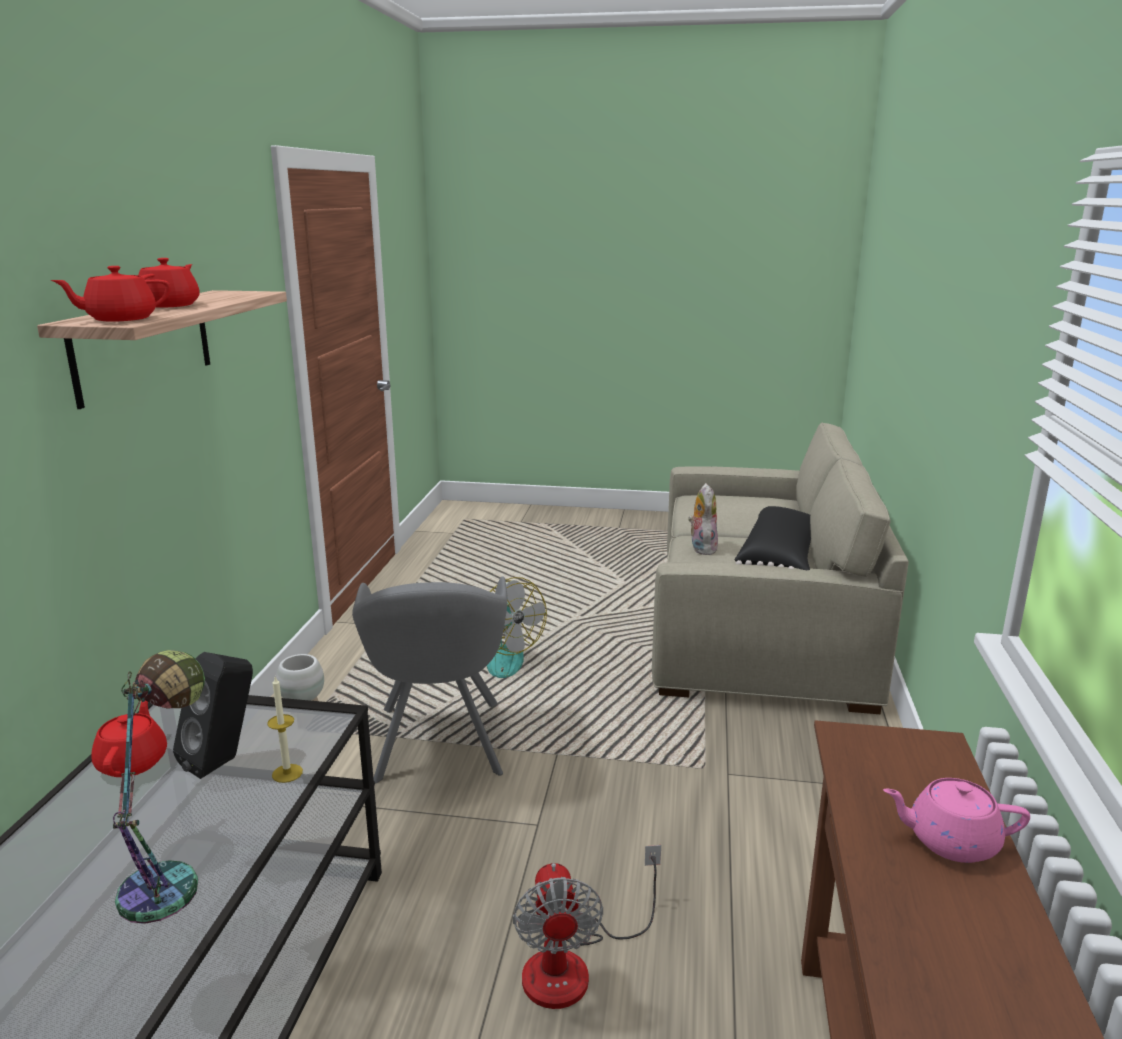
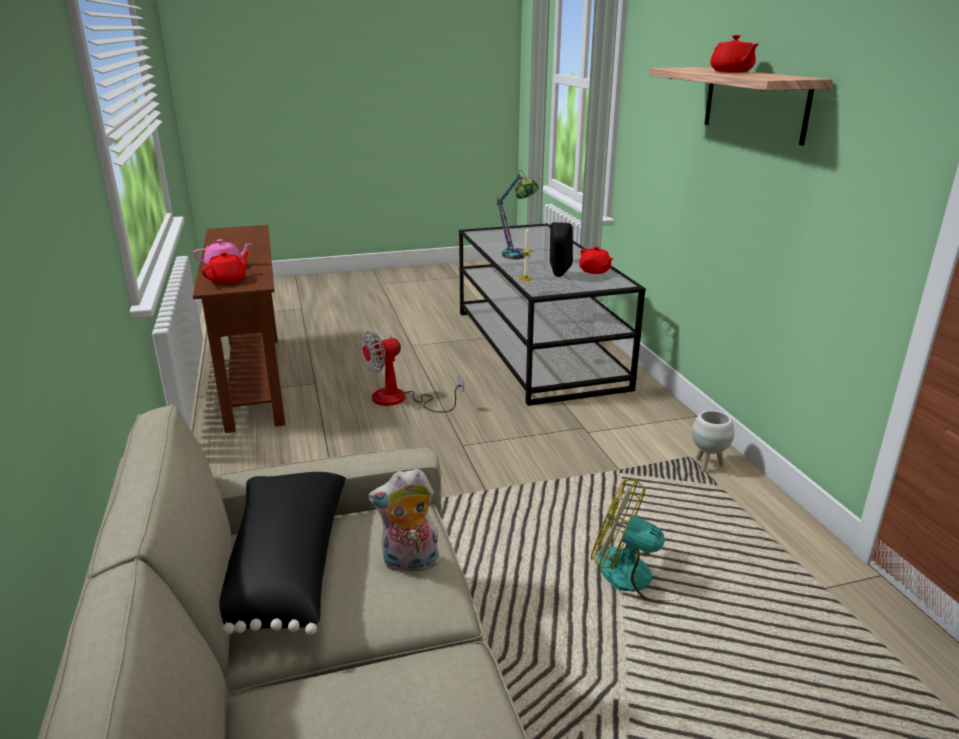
camera: 155 degrees right, 5 degrees up
(120, 319) = (684, 68): red teapot -> red teapot (228, 280)
(439, 745) = (581, 474): grey armchair -> none
(574, 964) = (400, 400): fan -> fan turned 90 degrees counterclockwise
(701, 548) = (409, 564): plush toy -> plush toy turned 105 degrees clockwise

